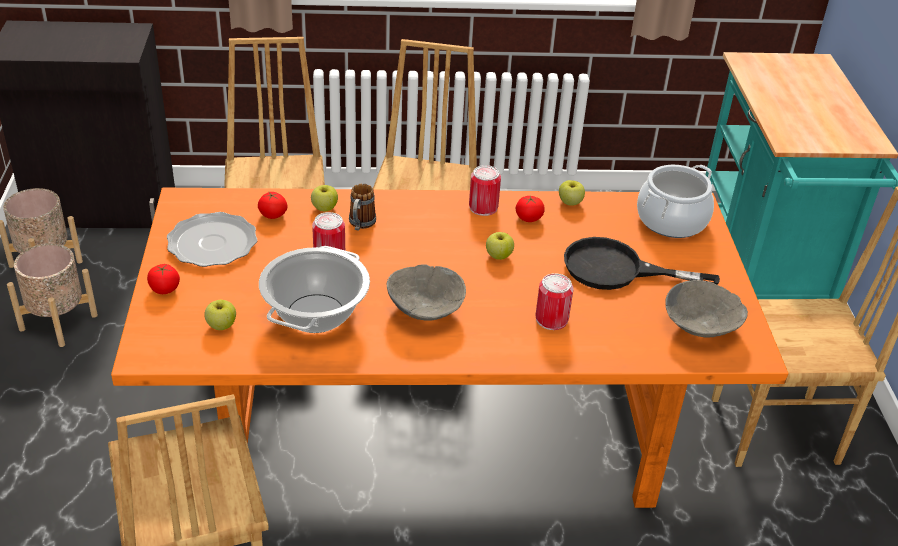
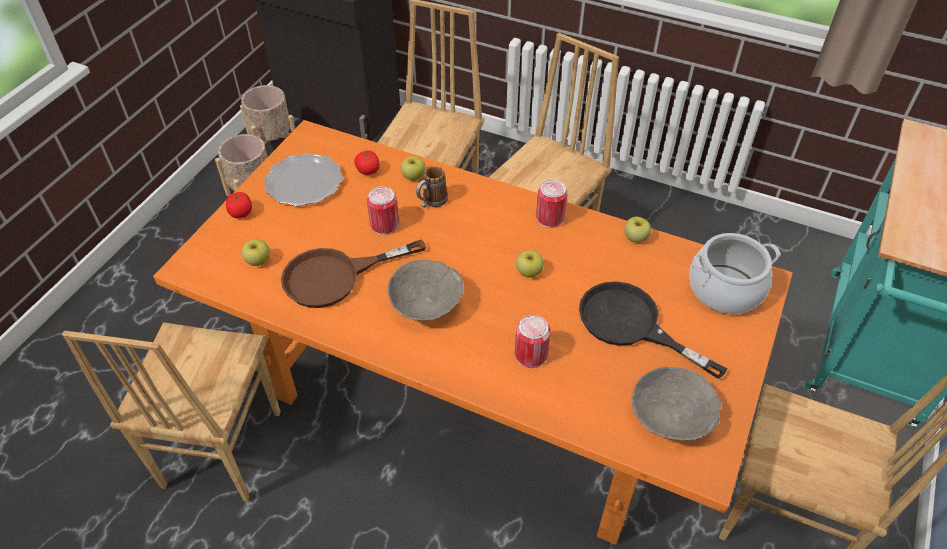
camera: 30 degrees right, 10 degrees up
(316, 314) = (335, 276): cooking pot -> brown frying pan
(529, 218) = (584, 242): tomato -> none

